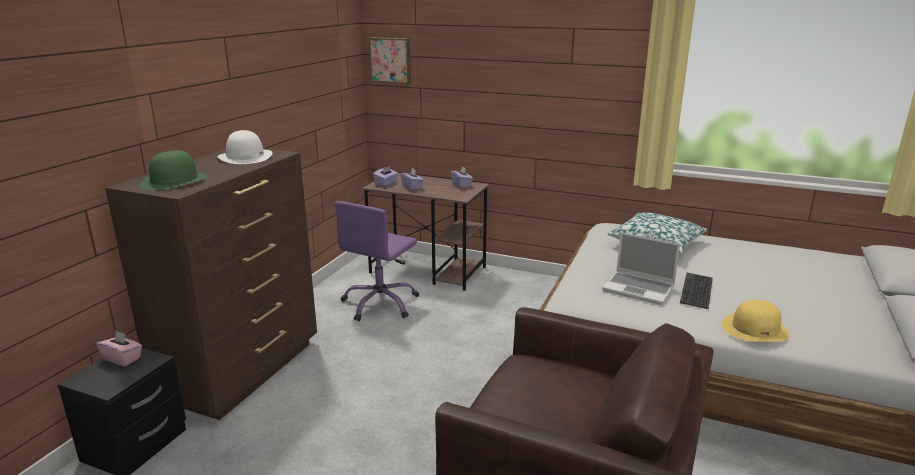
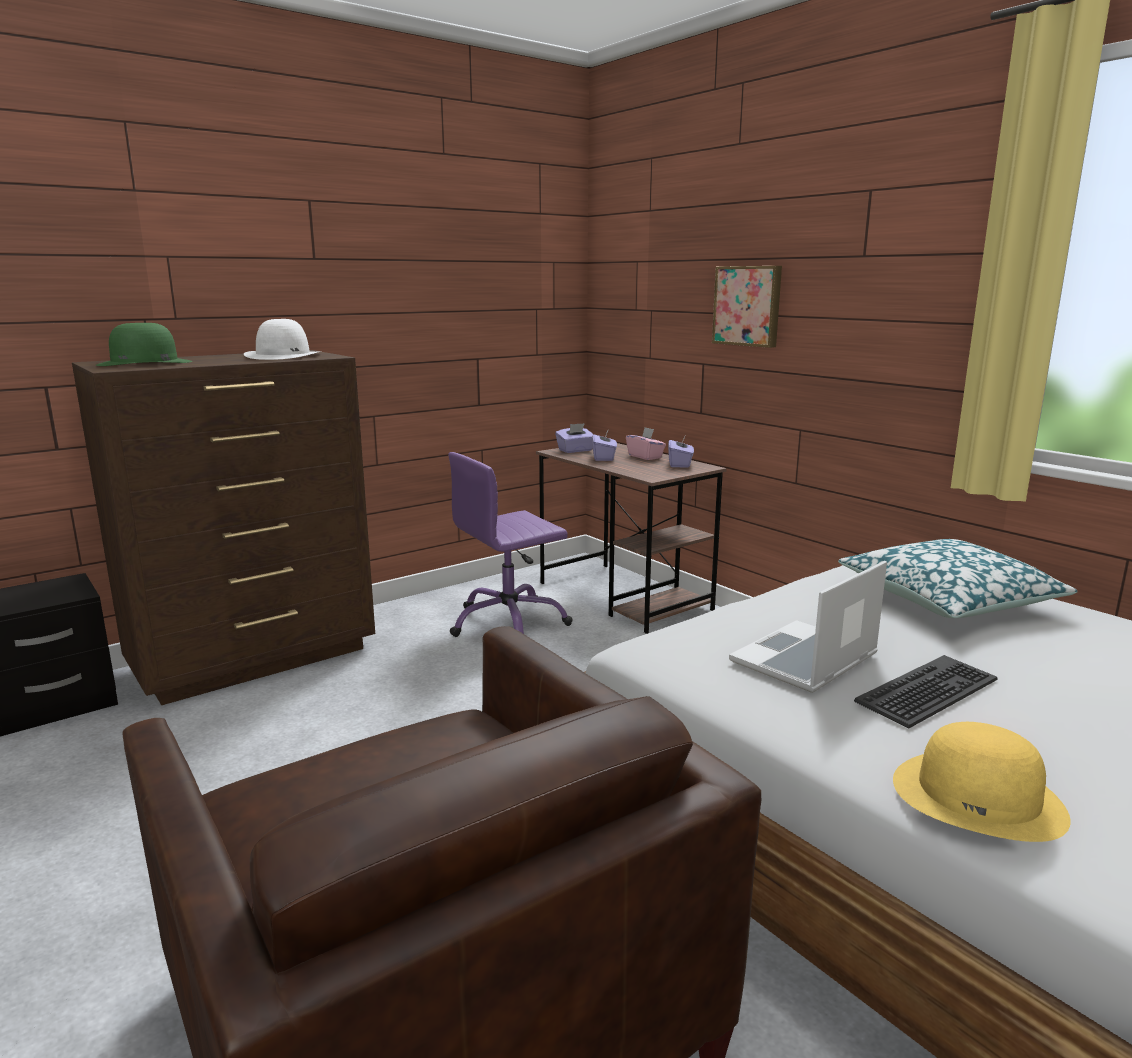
camera: 30 degrees right, 5 degrees down
(122, 359) = (55, 586): pink tissue box -> pink tissue box (645, 457)
(391, 60) = (617, 268): picture -> picture (748, 306)
(639, 289) = (805, 660): laptop -> laptop turned 75 degrees clockwise

